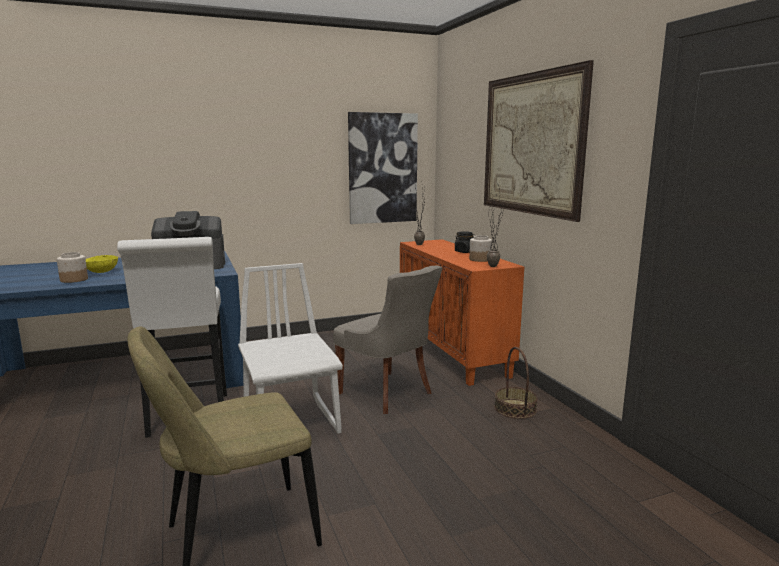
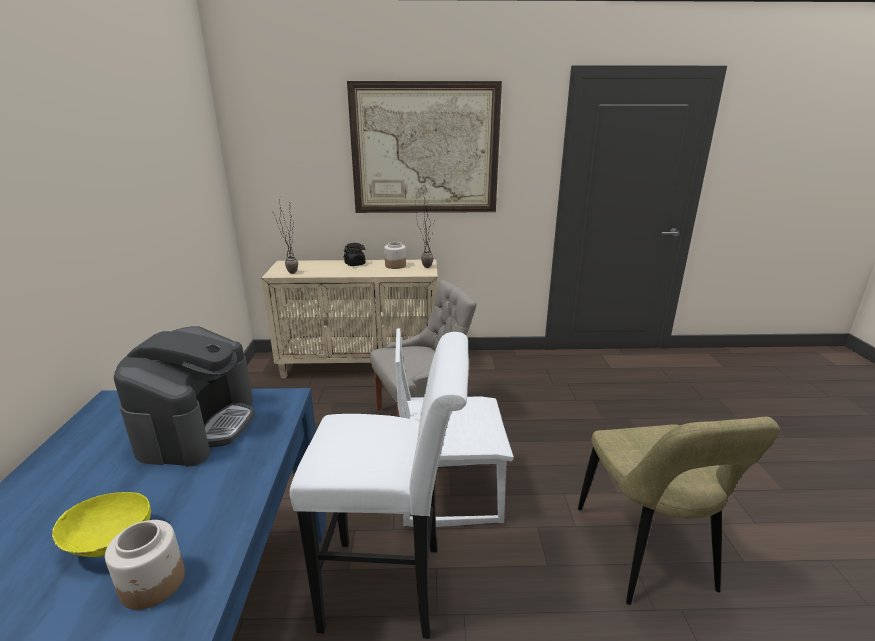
camera: 70 degrees left, 10 degrees up
(382, 168) = (199, 190): picture -> none
(453, 353) = (361, 365): orange cabinet -> beige cabinet
(515, 409) = (485, 369): basket -> none

